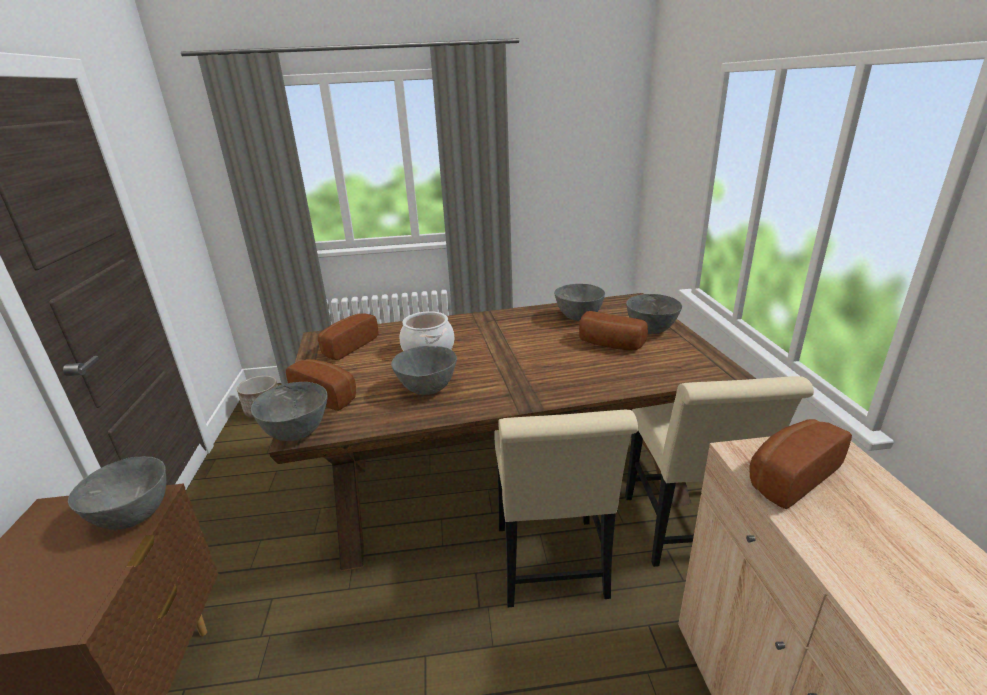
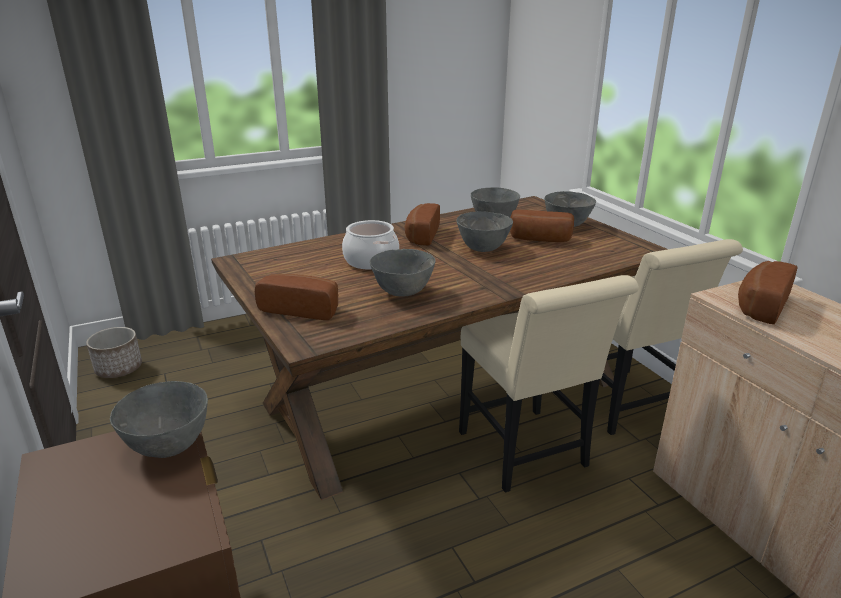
camera: 20 degrees left, 0 degrees up
(297, 433) = (303, 344): grey bowl -> grey bowl (483, 249)
(347, 346) = (278, 266): bread -> bread (420, 235)

